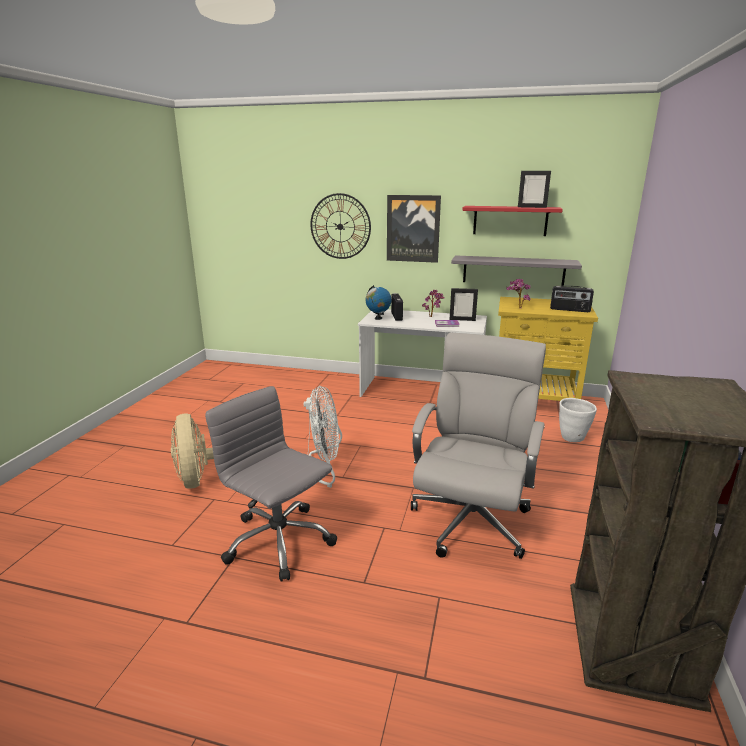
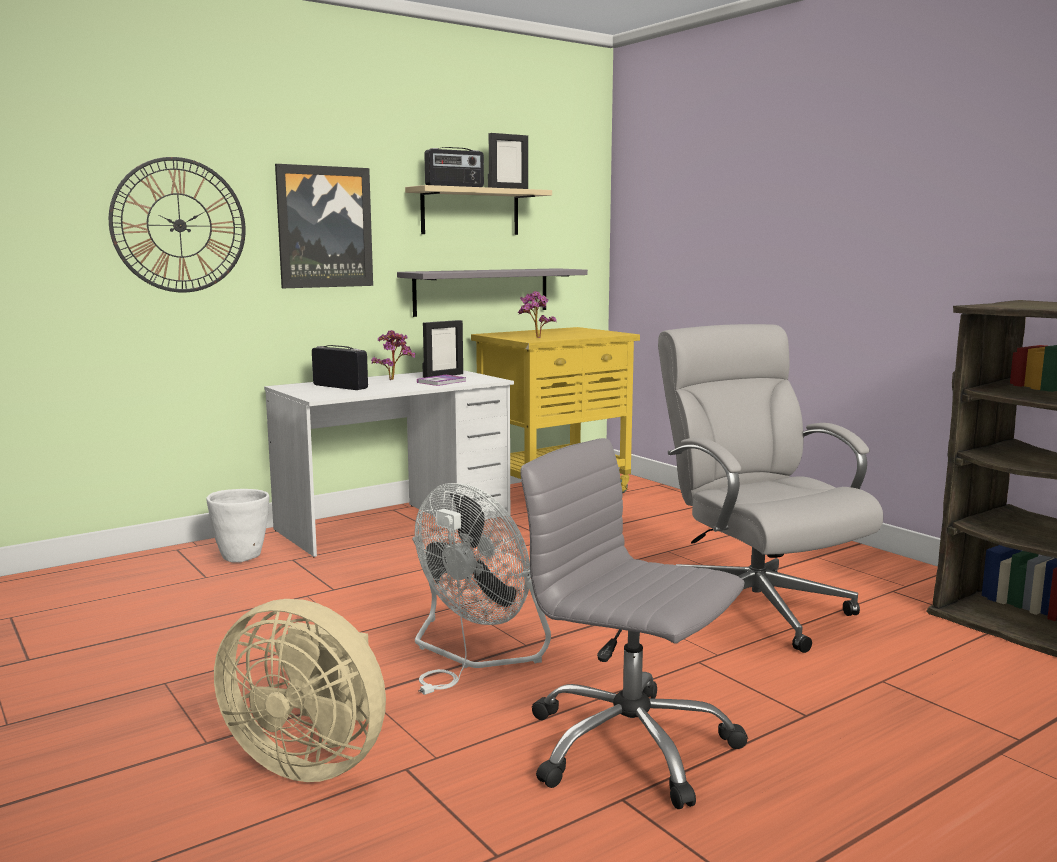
camera: 50 degrees left, 10 degrees down
(278, 541) = (629, 746): grey office chair -> grey office chair turned 45 degrees clockwise
(378, 318) = (320, 392): globe -> none
(510, 220) = (470, 212): red shelf -> beige shelf
(570, 310) = (592, 333): radio -> radio (455, 187)
(572, 438) = (662, 508): white planter -> white planter (242, 557)

